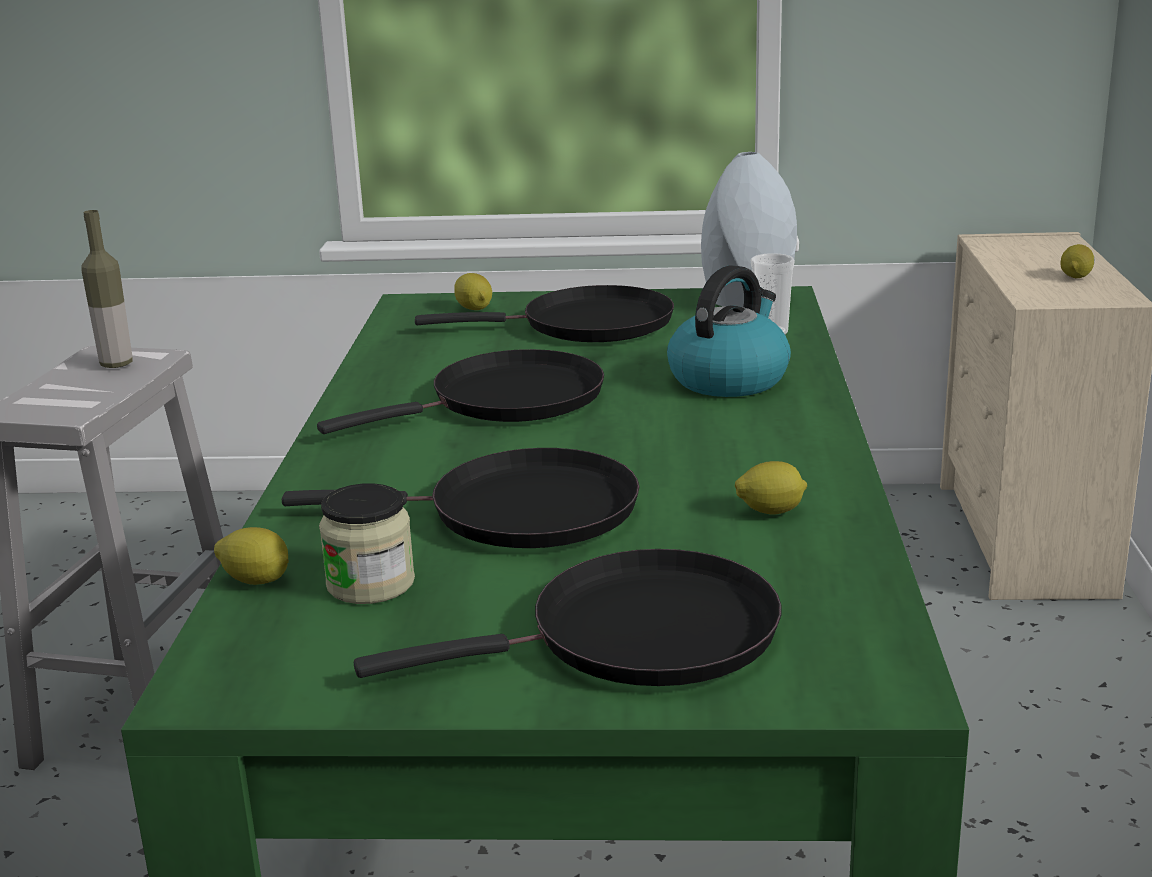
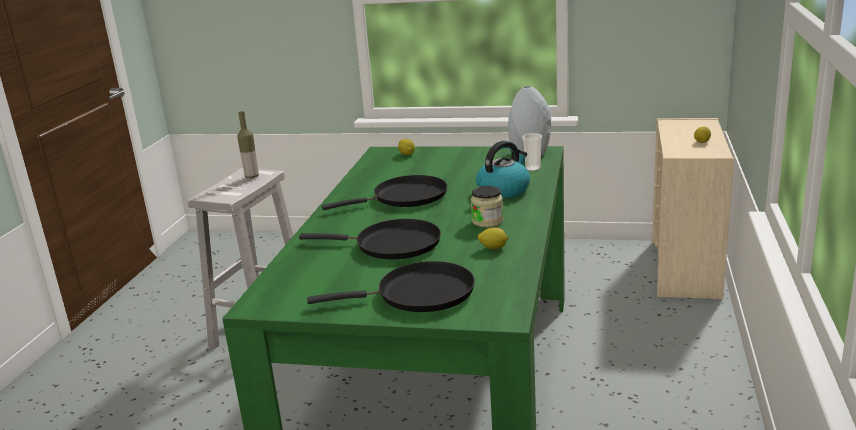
camera: 10 degrees right, 0 degrees up
(257, 581) = (283, 268): lemon -> none
(370, 584) = (325, 270): jar -> jar (487, 221)
(587, 325) = (453, 163): black frying pan -> none

